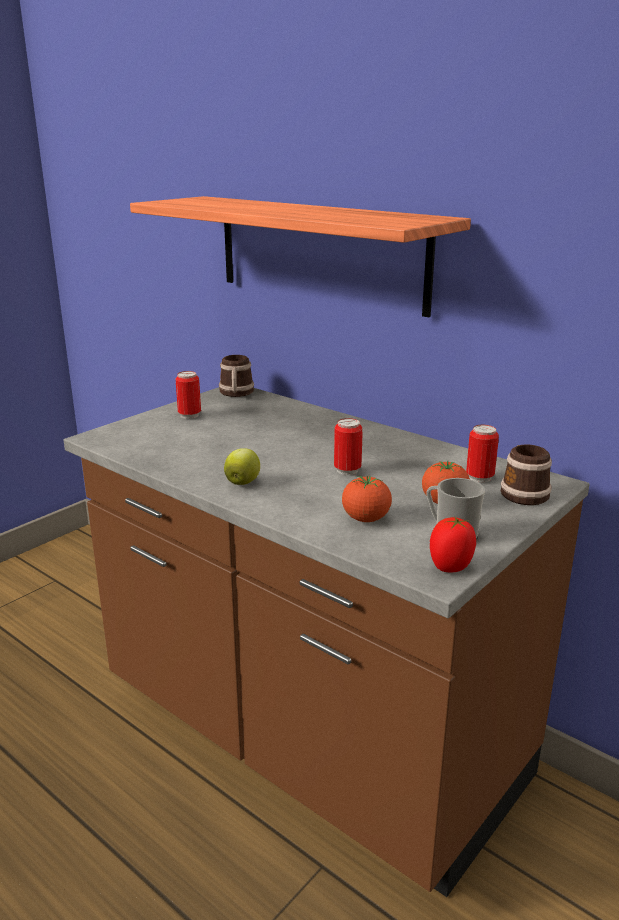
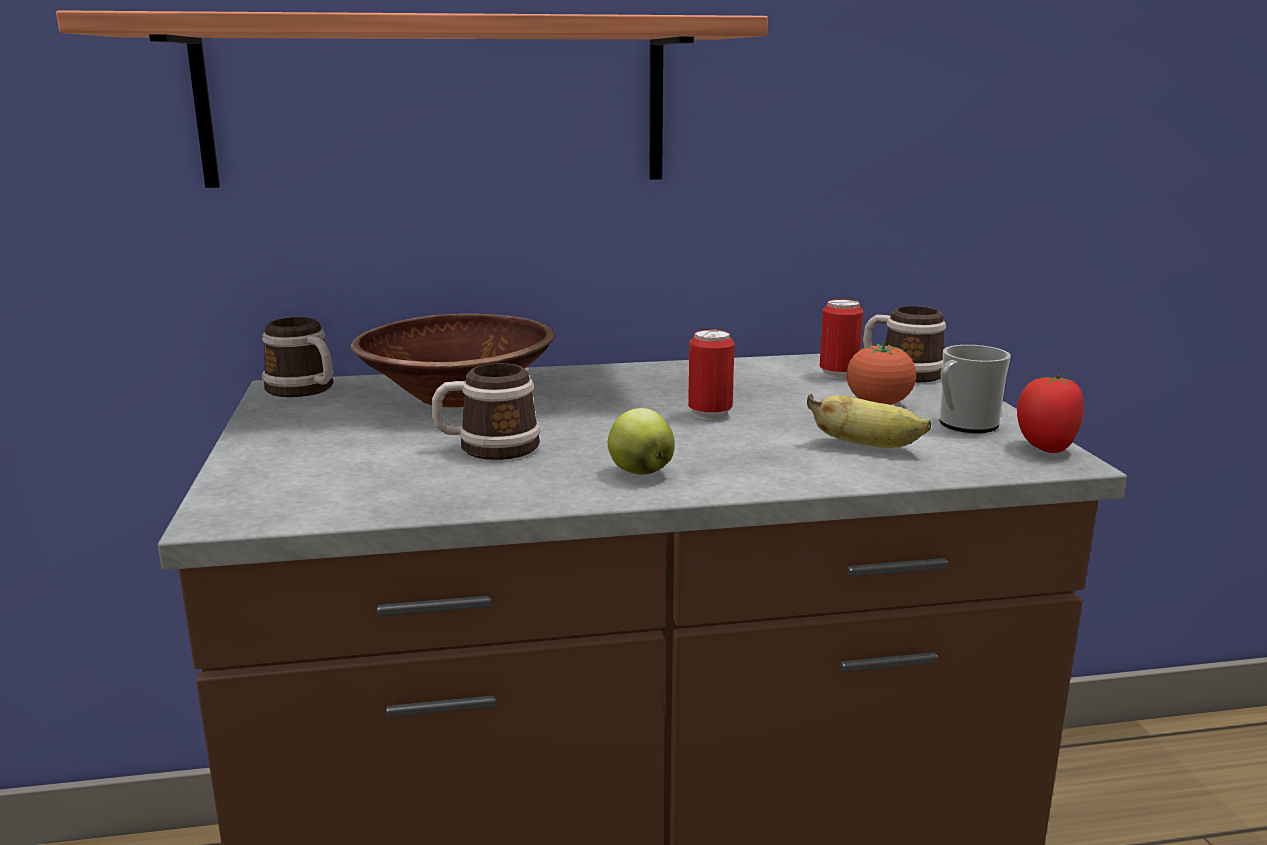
camera: 50 degrees left, 5 degrees down
(189, 415) = (312, 435): can -> none
(224, 446) = (487, 447): none -> mug
(278, 418) = (458, 396): none -> brown bowl
(366, 519) = (867, 446): tomato -> banana

